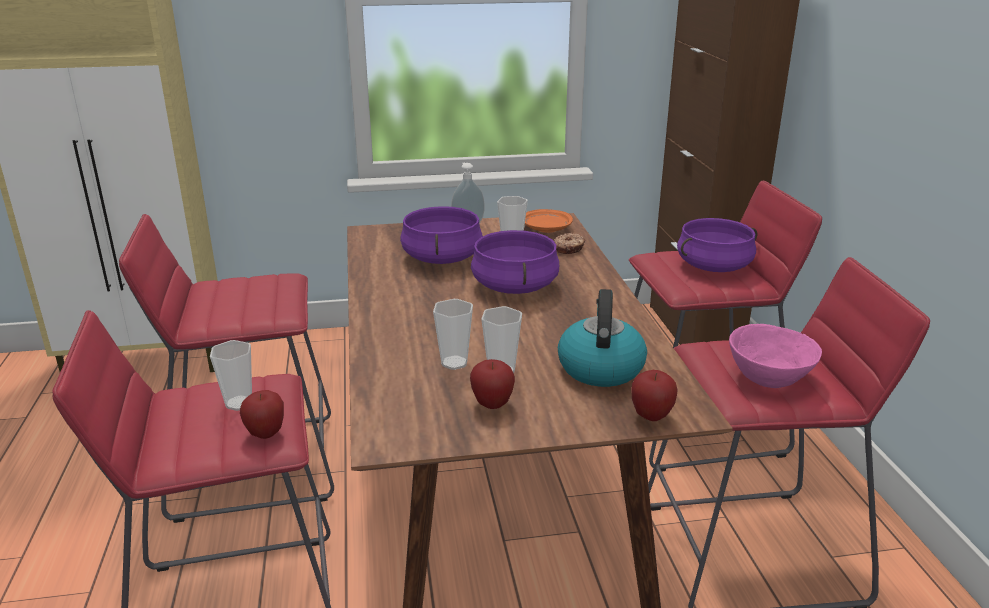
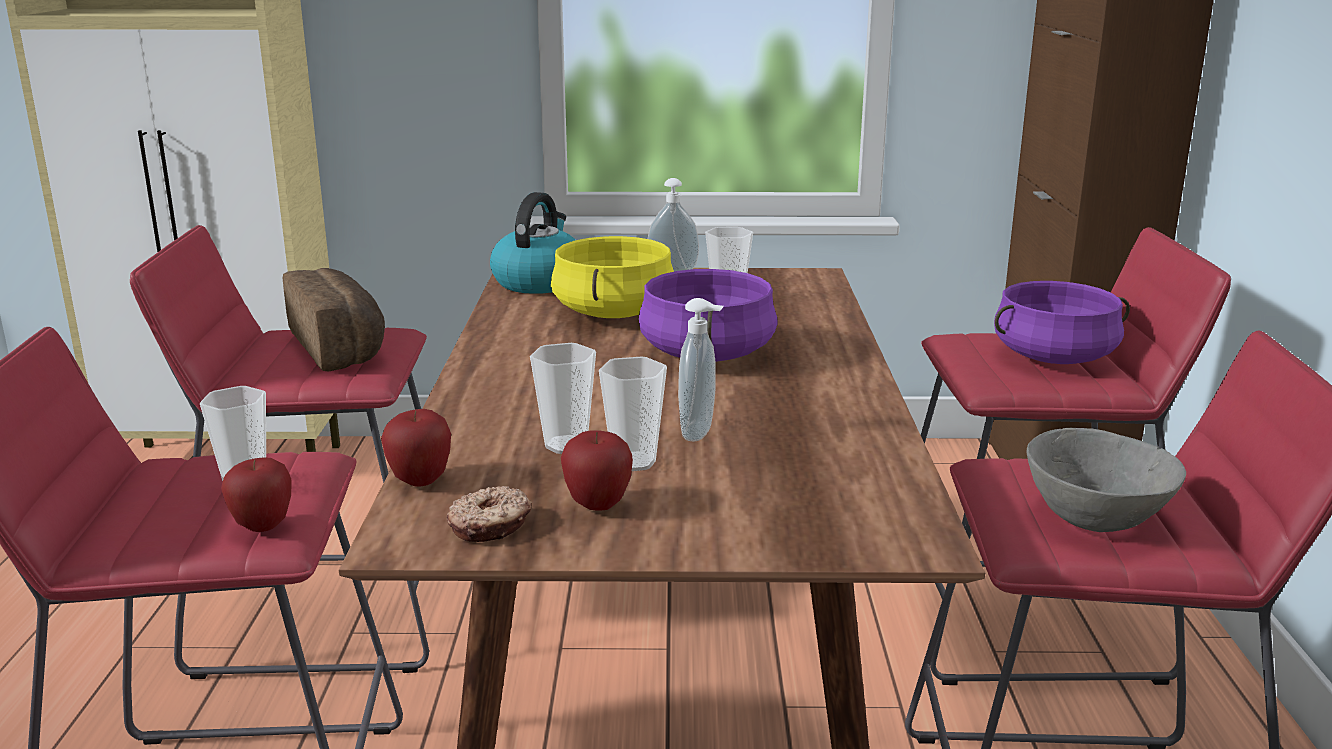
camera: 10 degrees right, 5 degrees down
(256, 292) = (342, 347): none -> bread
(441, 258) = (612, 312): purple cooking pot -> yellow cooking pot
(533, 346) = (700, 433): none -> soap dispenser
(545, 229) = (789, 285): orange plate -> none
(569, 248) = (814, 311): donut -> donut (491, 526)
(600, 367) = (794, 469): kettle -> kettle (539, 282)
(651, 416) = (850, 543): apple -> apple (420, 481)
(769, 378) = (1096, 517): pink bowl -> grey bowl

